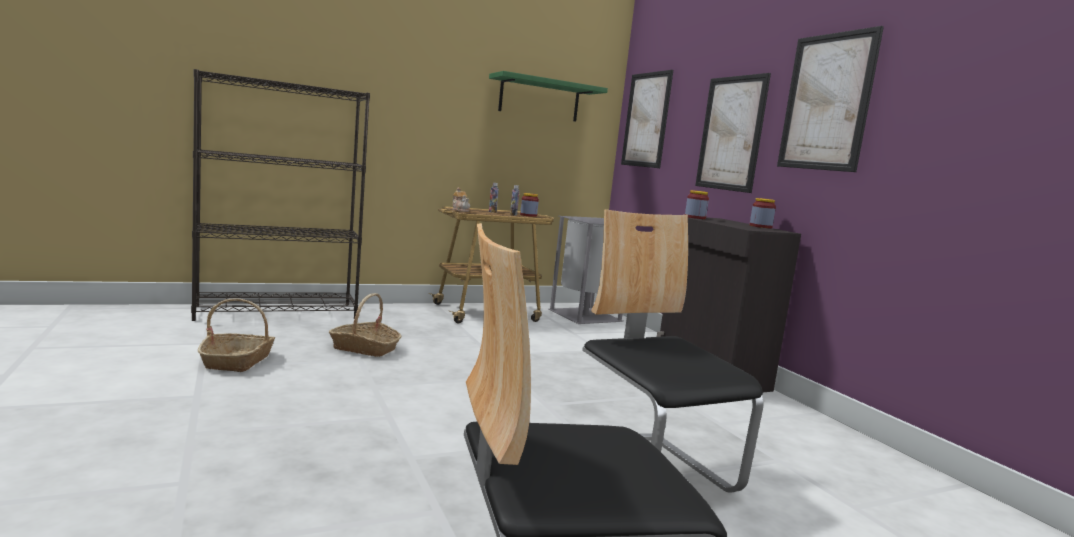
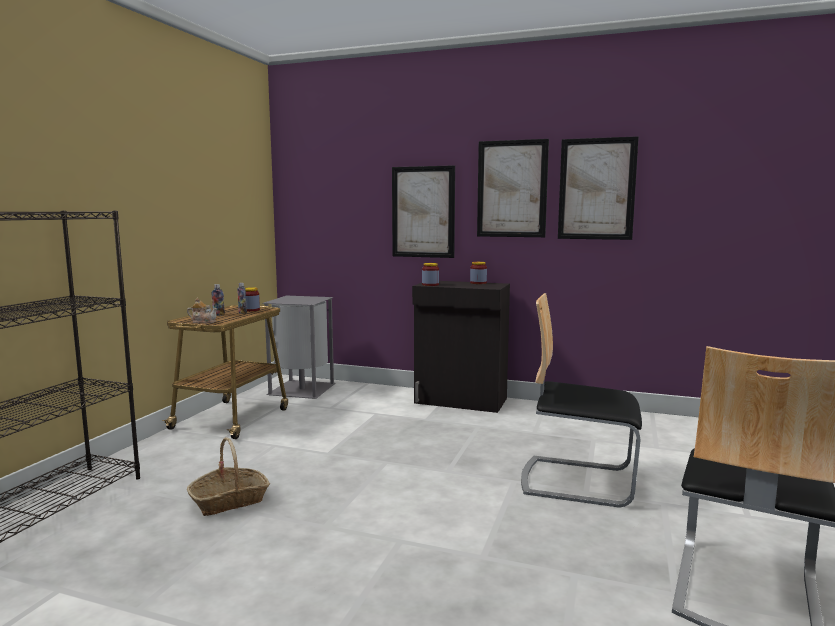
camera: 45 degrees left, 0 degrees up
(238, 361) = (155, 581): basket -> none
(539, 99) = (218, 189): green shelf -> none
(646, 120) = (314, 201): picture -> picture (596, 189)

